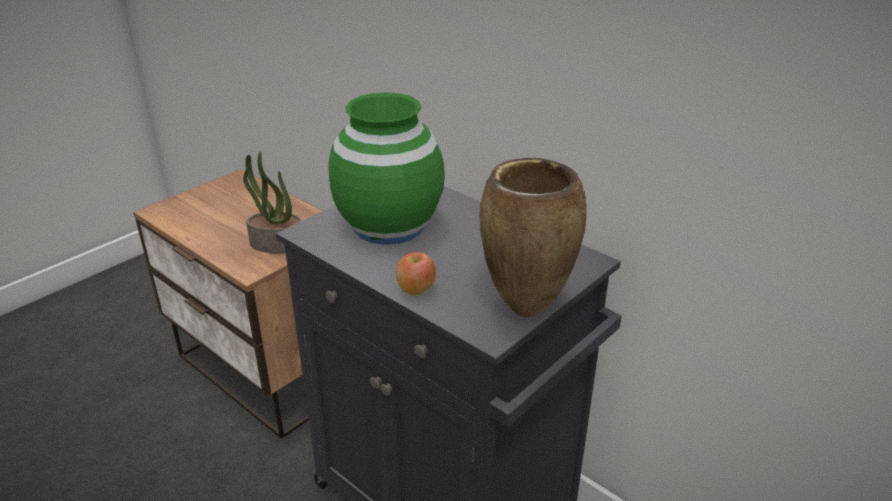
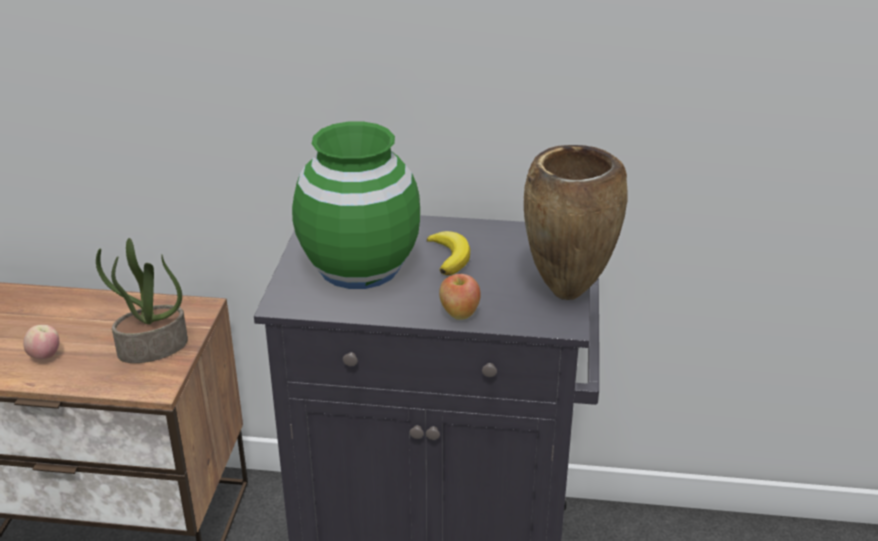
camera: 35 degrees left, 0 degrees up
(214, 225) = (45, 356): none -> apple
(466, 242) = (449, 256): none -> banana

